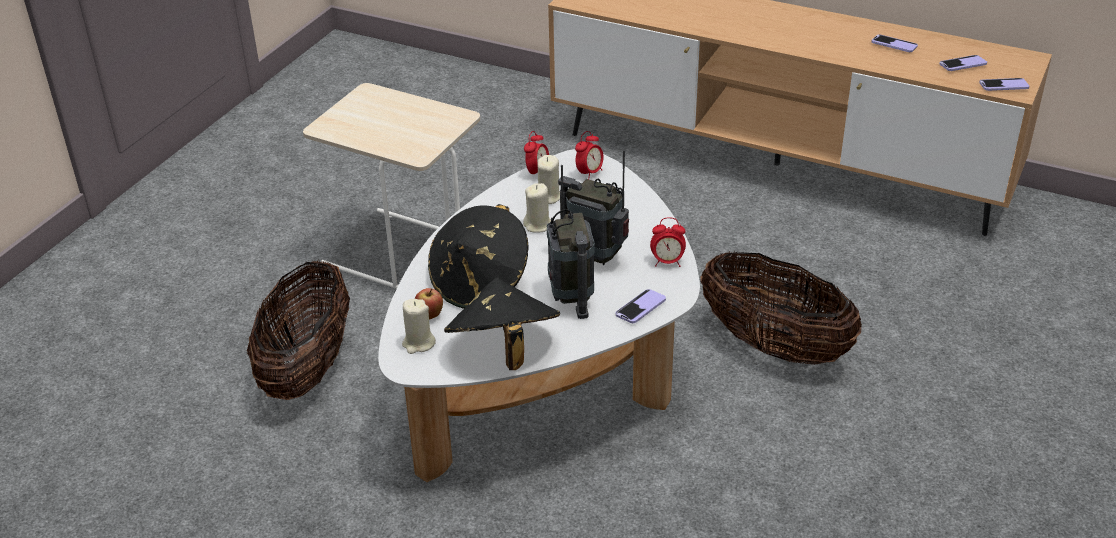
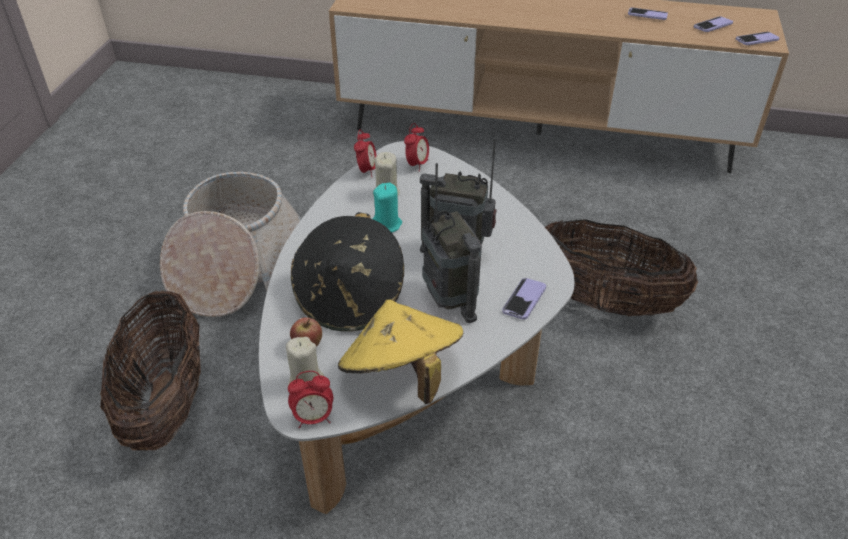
camera: 15 degrees left, 5 degrees up
(404, 256) = (235, 265): beige side table -> basket
(503, 350) = (401, 375): black hat -> yellow hat
(538, 225) = (387, 224): beige candle -> turquoise candle
(667, 262) = (529, 245): alarm clock -> alarm clock (313, 418)

